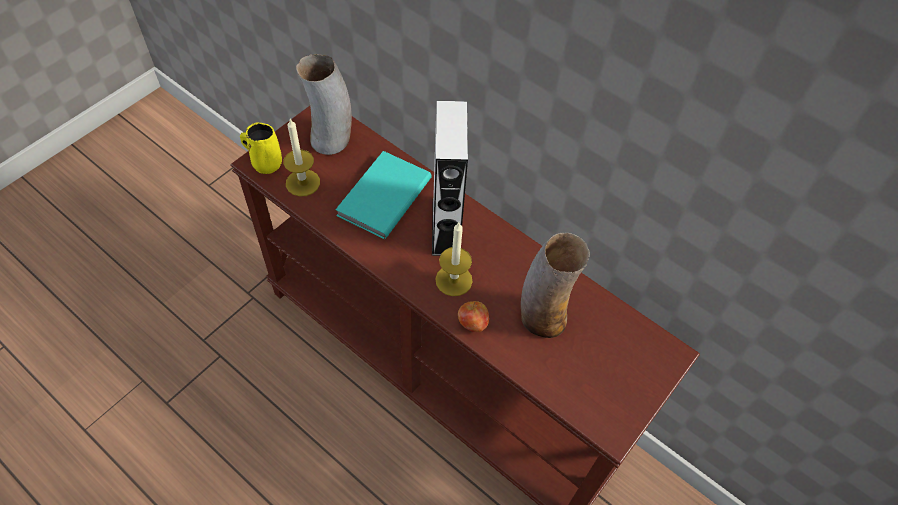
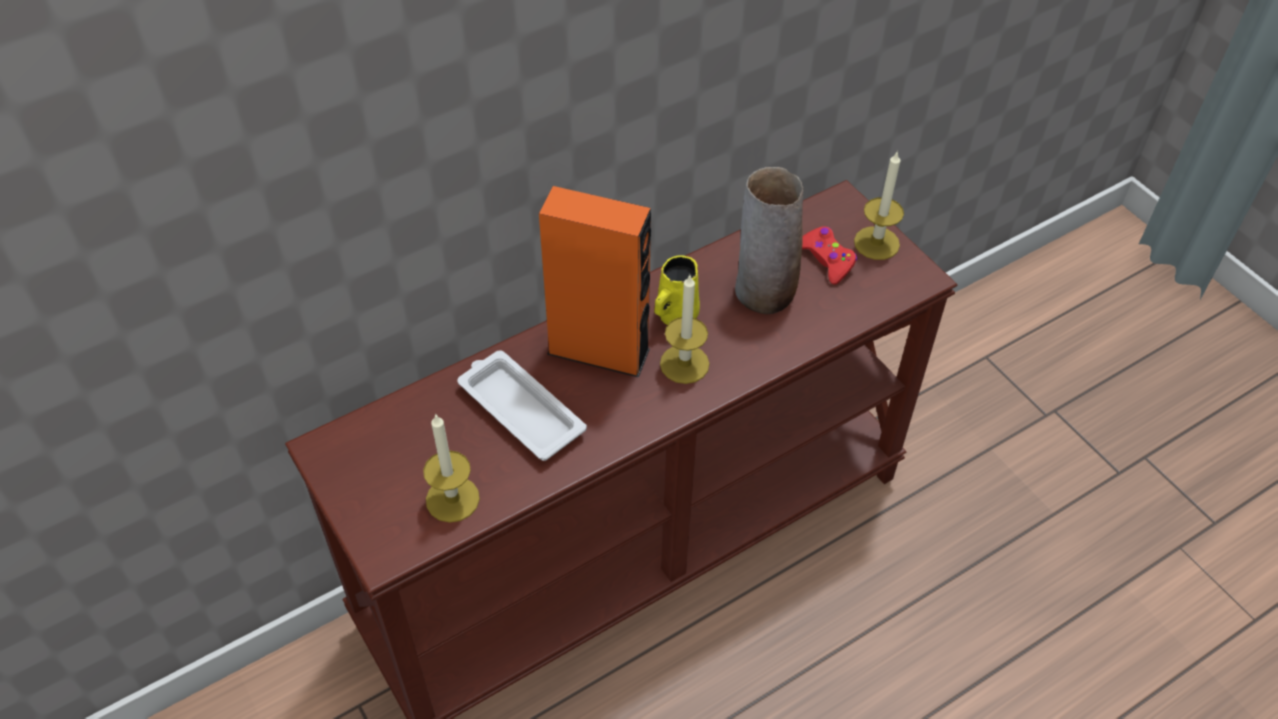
camera: 70 degrees left, 5 degrees down
(265, 163) = (391, 541): yellow mug -> yellow mug (675, 315)
(331, 139) = (383, 447): vase -> none
(382, 197) = (519, 409): turquoise book -> white tray
(446, 227) = (598, 351): white speaker -> orange speaker
(472, 323) = (753, 361): apple -> none
(599, 354) = (826, 259): none -> red game controller
(636, 389) = (876, 243): none -> candle

